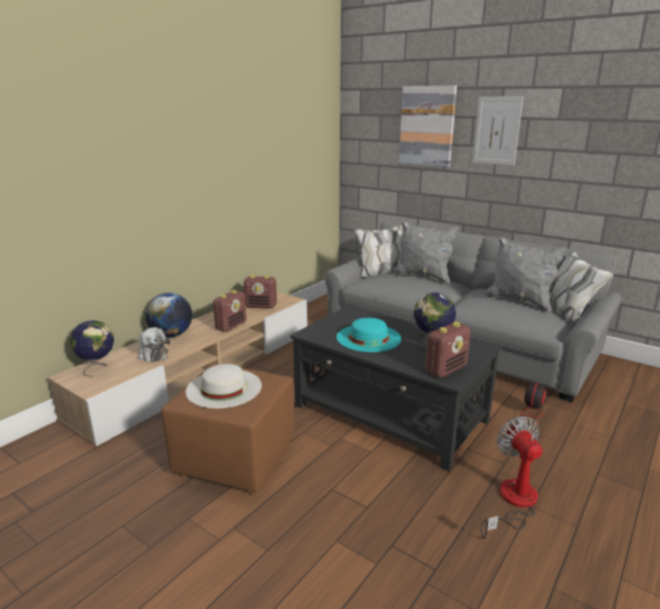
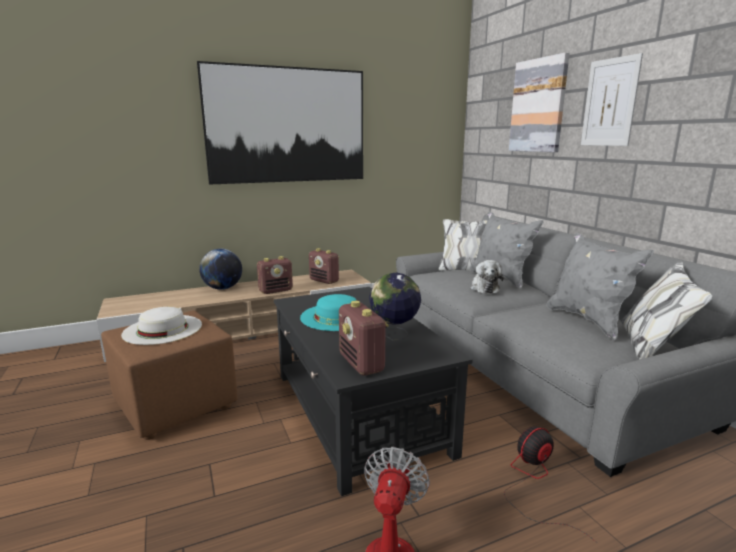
camera: 30 degrees right, 5 degrees down
(97, 368) = (140, 299): globe -> none
(152, 354) = (187, 298): plush toy -> plush toy (484, 288)
(209, 151) = (287, 126): none -> picture
(446, 369) = (362, 364): radio -> radio turned 75 degrees clockwise

